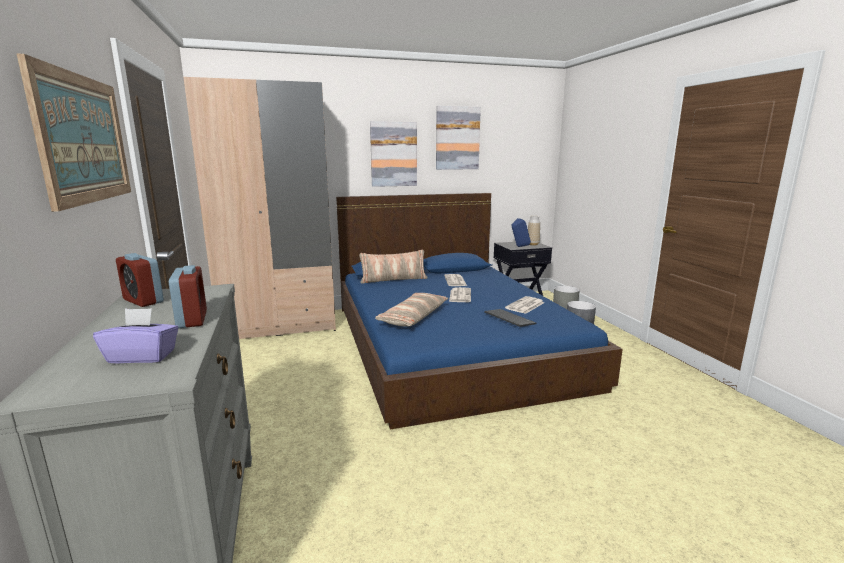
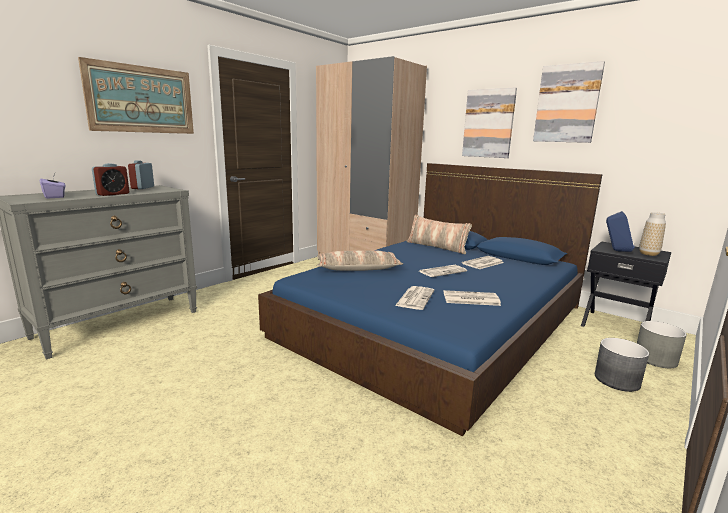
camera: 55 degrees right, 0 degrees up
(508, 319) = (415, 298): keyboard -> newspaper

